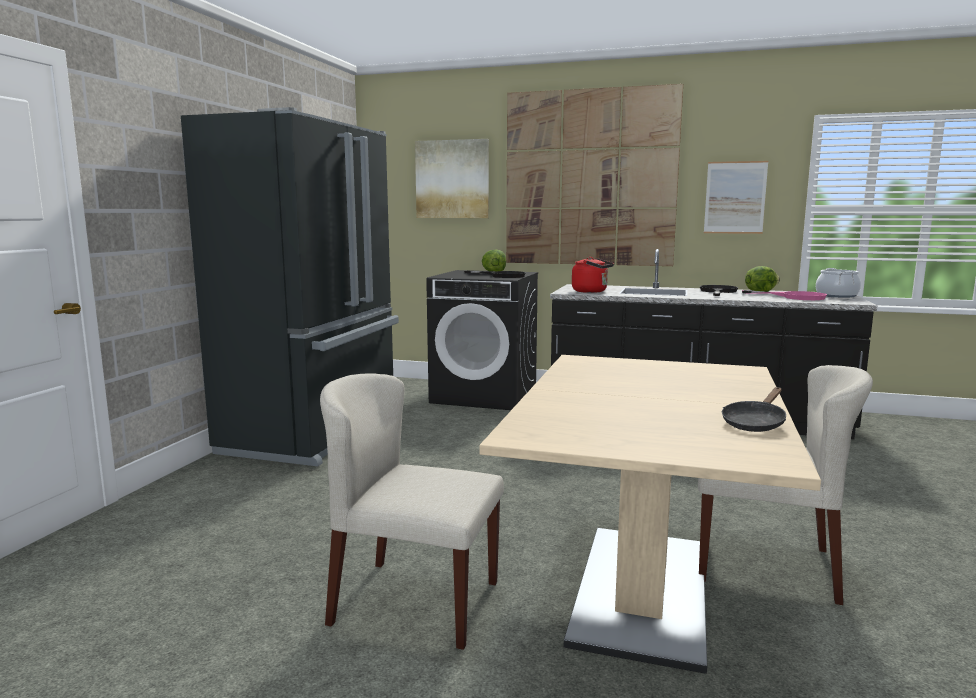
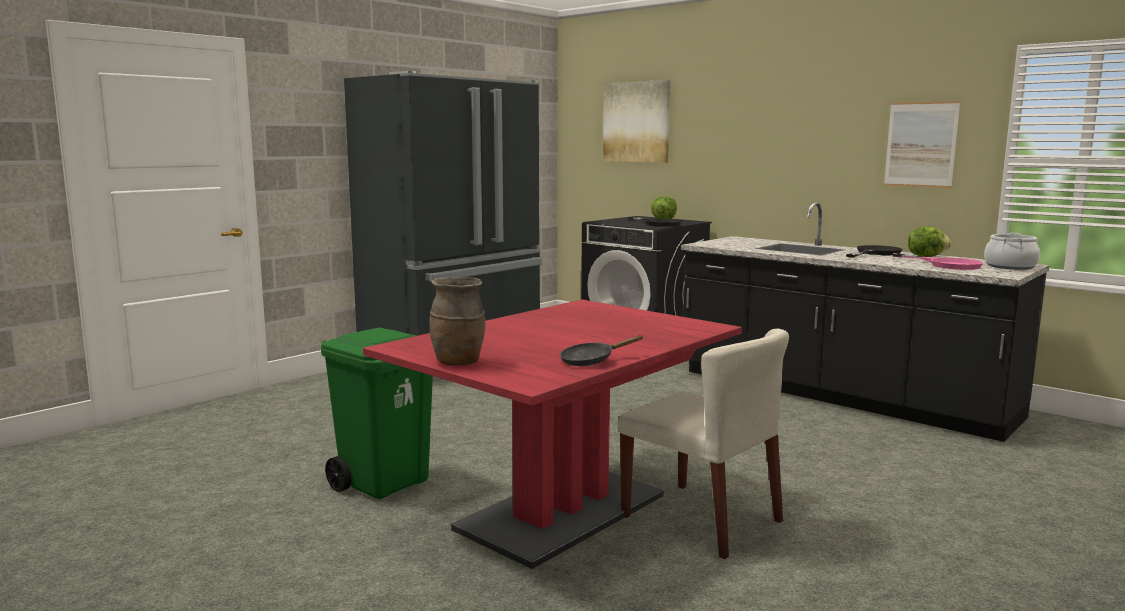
camera: 25 degrees right, 0 degrees up
(414, 602) = (385, 482): beige chair -> green trash can
(589, 178) = (765, 121): picture -> none
(592, 291) = (731, 245): red kettle -> none
(637, 447) = (459, 362): none -> brown vase
(642, 591) = (562, 512): beige dining table -> red dining table

